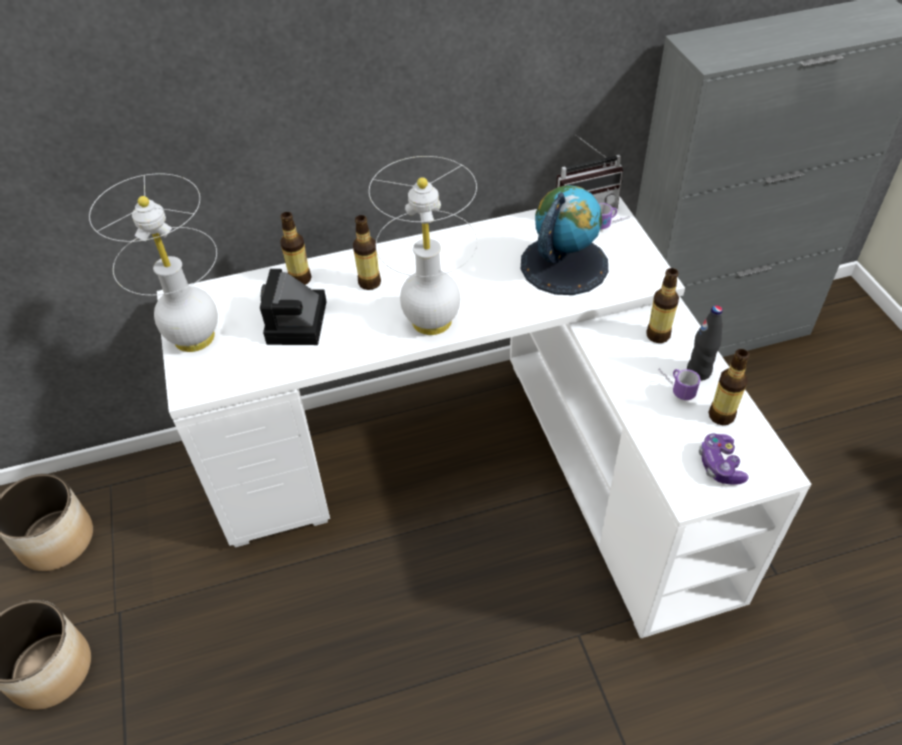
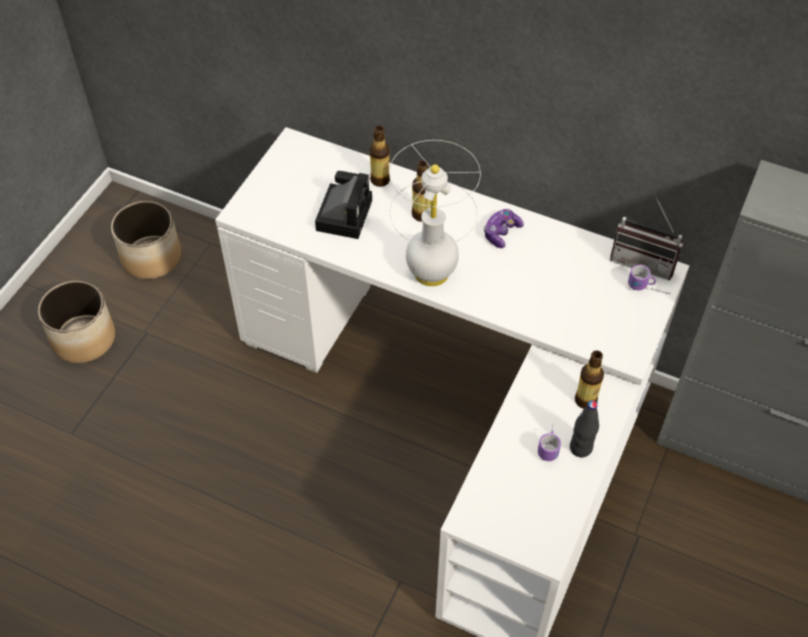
camera: 40 degrees right, 5 degrees up
(193, 337) = (275, 177): white table lamp -> none
(297, 324) = (344, 213): camera -> camera turned 150 degrees clockwise
(563, 264) = (572, 296): globe -> none
(720, 465) = (512, 518): game controller -> game controller (501, 233)
(721, 415) = (557, 489): bottle -> none

